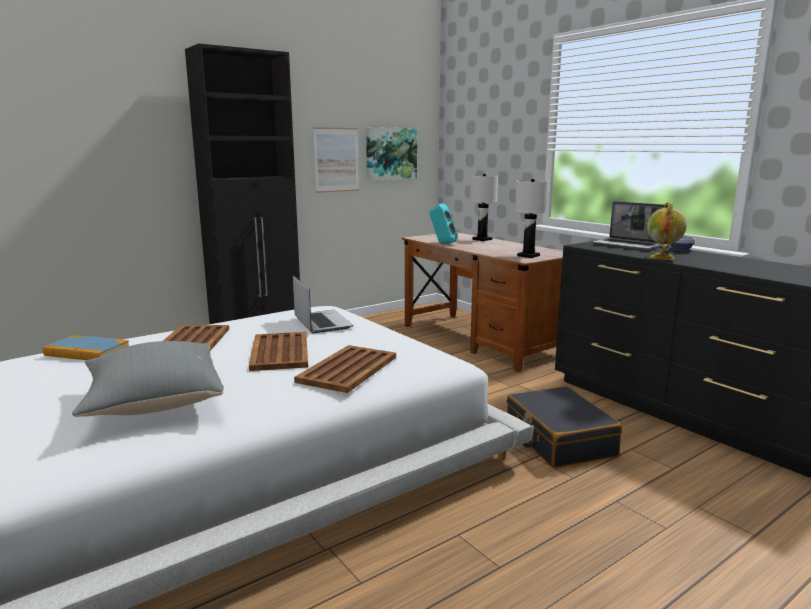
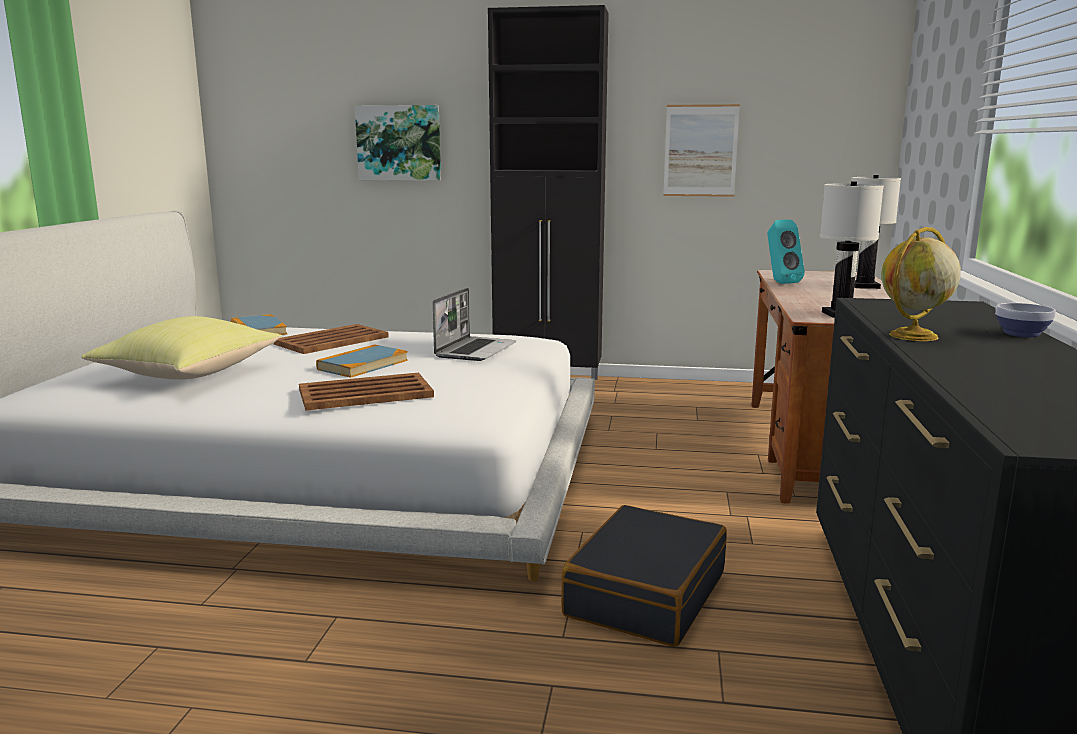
camera: 45 degrees right, 0 degrees up
(153, 402) = (189, 374): grey pillow -> yellow pillow
(279, 352) = (363, 365): brown tray -> book
(391, 154) = (799, 143): picture -> picture (399, 143)
(629, 245) = (952, 313): laptop -> none

